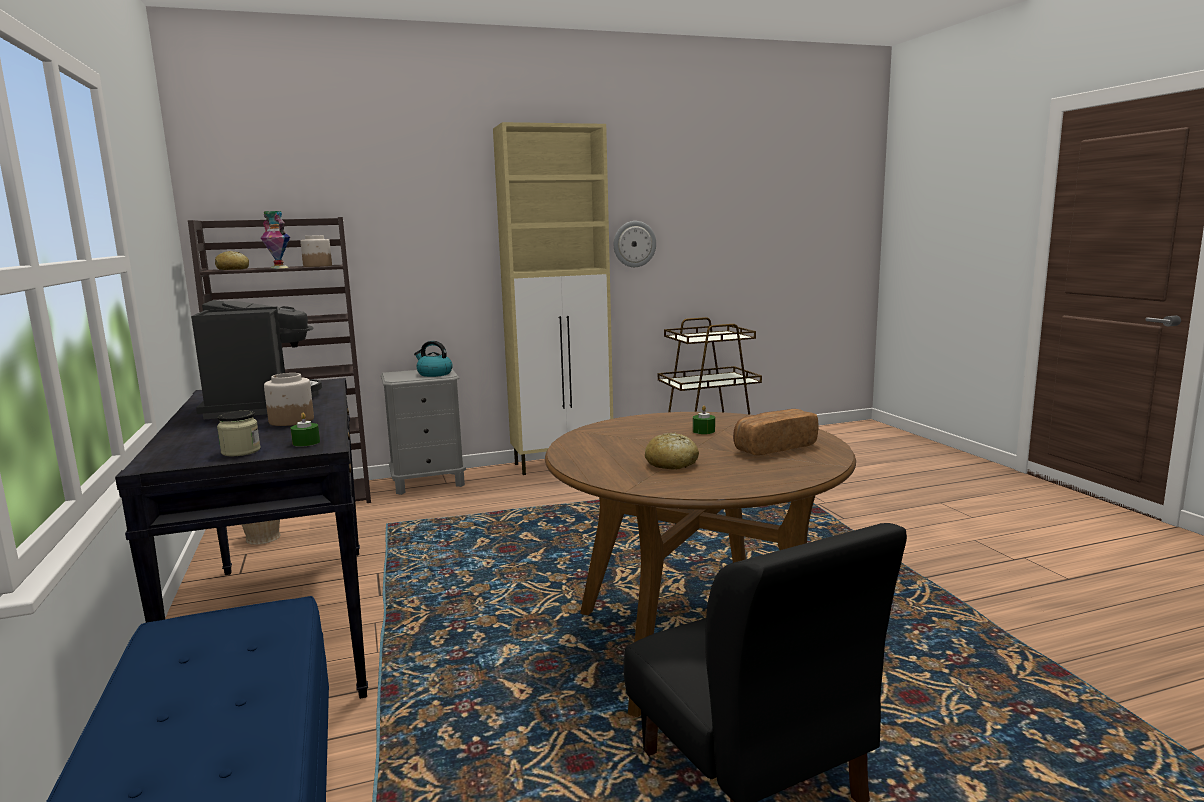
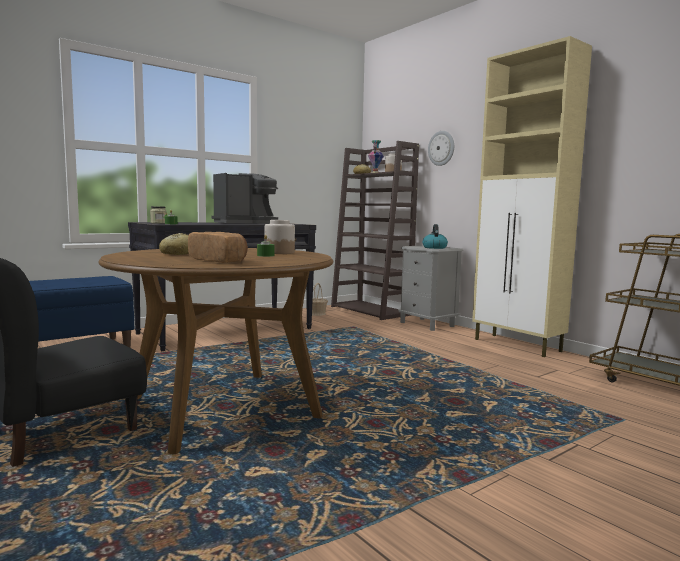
camera: 70 degrees right, 5 degrees down
(291, 421) = (213, 223): jar -> jar (279, 253)
(634, 244) = (627, 151): wall clock -> wall clock (441, 148)

